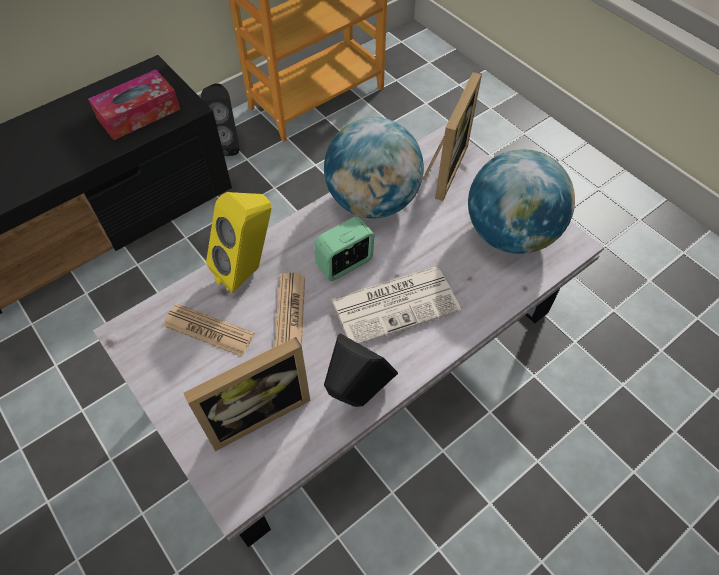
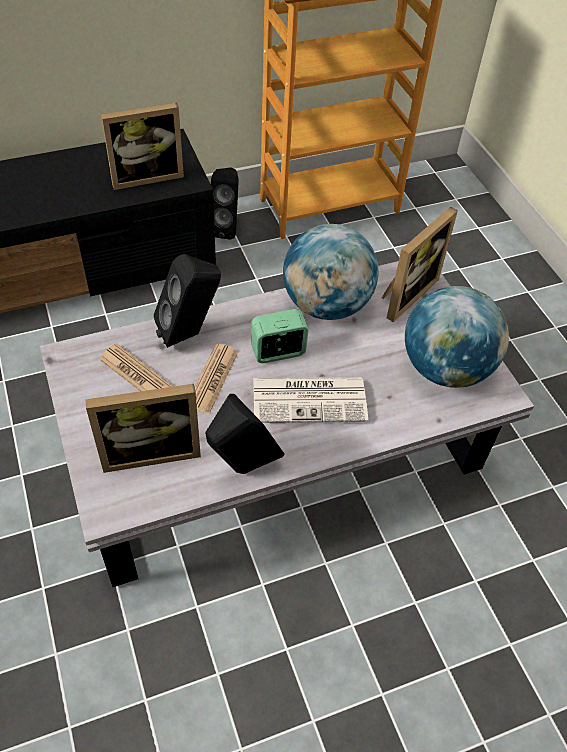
camera: 15 degrees right, 5 degrees down
(138, 114) = (146, 176): tissue box -> picture frame
(249, 270) = (190, 333): yellow speaker -> black speaker

